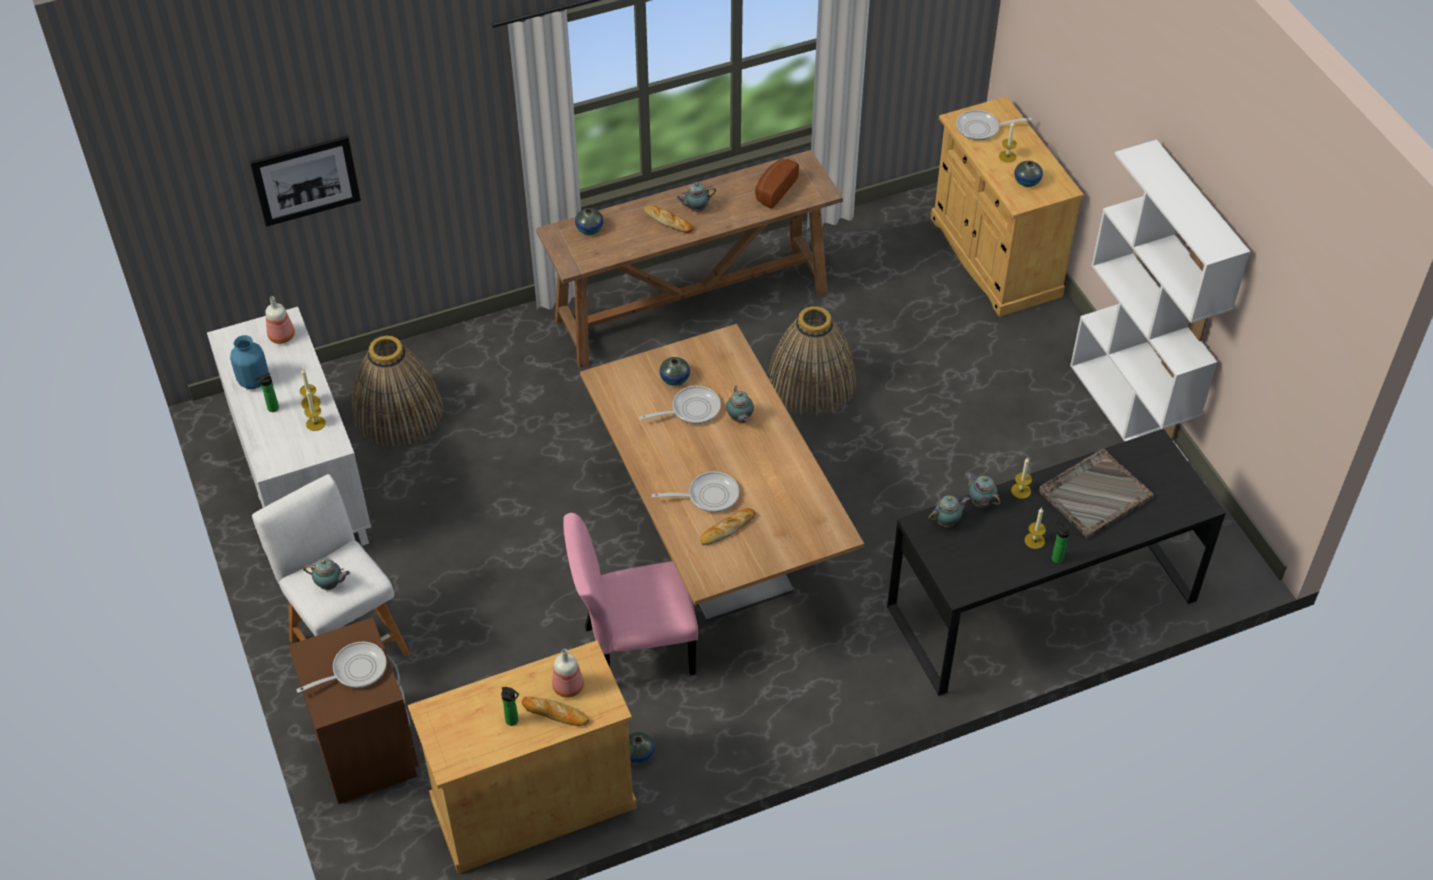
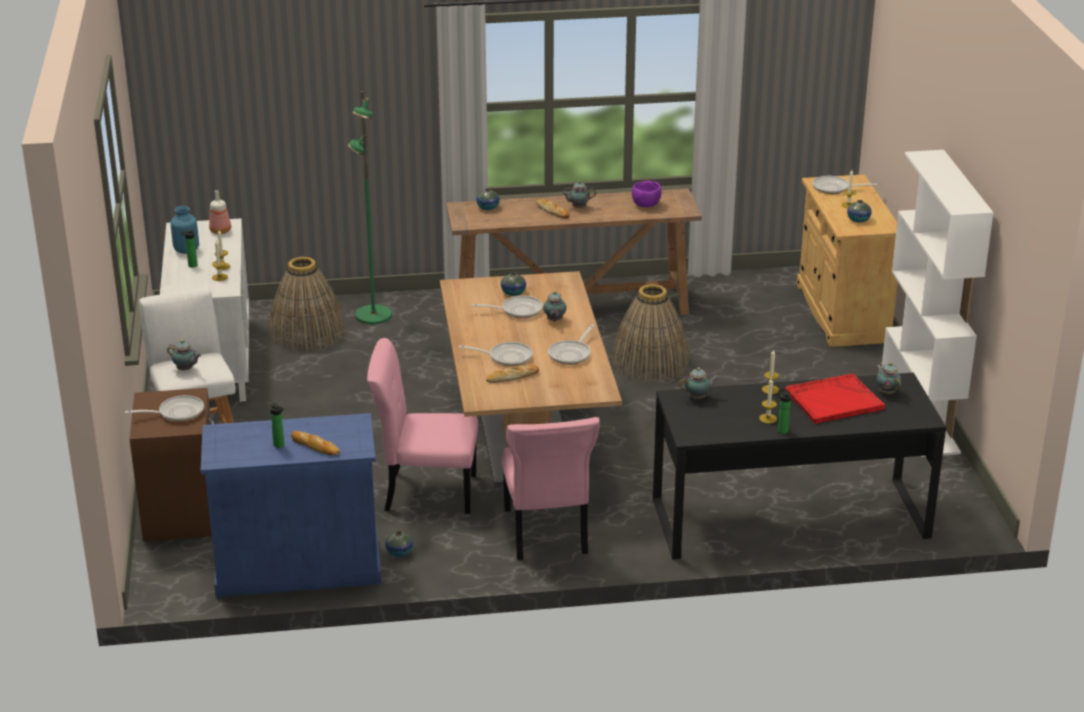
camera: 15 degrees right, 20 degrees down
(306, 180) = (267, 117): picture -> none
(465, 366) = (372, 316): none -> green floor lamp
(533, 803) = (298, 566): beige cabinet -> blue cabinet
(568, 686) = (334, 433): bottle -> none
(773, 190) = (646, 205): bread -> purple bowl
(780, 474) = (571, 354): none -> frying pan
(790, 687) = (546, 534): none -> pink chair
(980, 501) = (732, 390): teapot -> teapot (886, 392)
(1094, 495) = (833, 400): grey tray -> red tray

